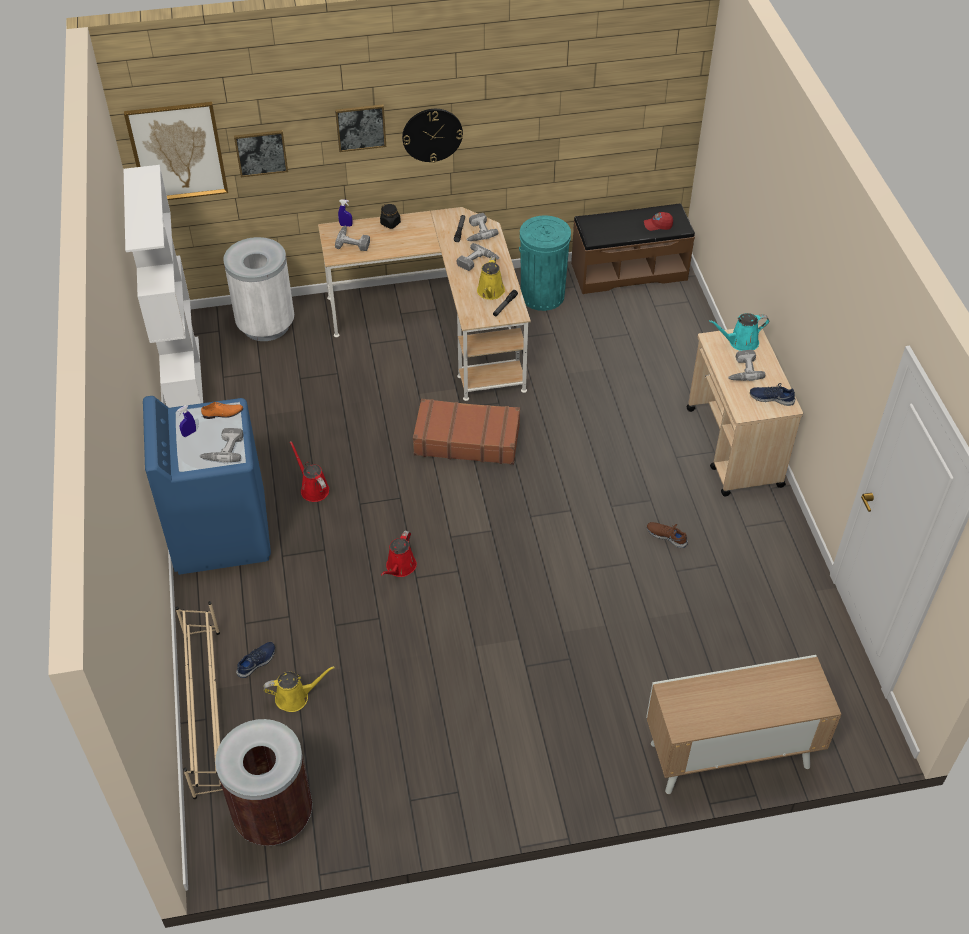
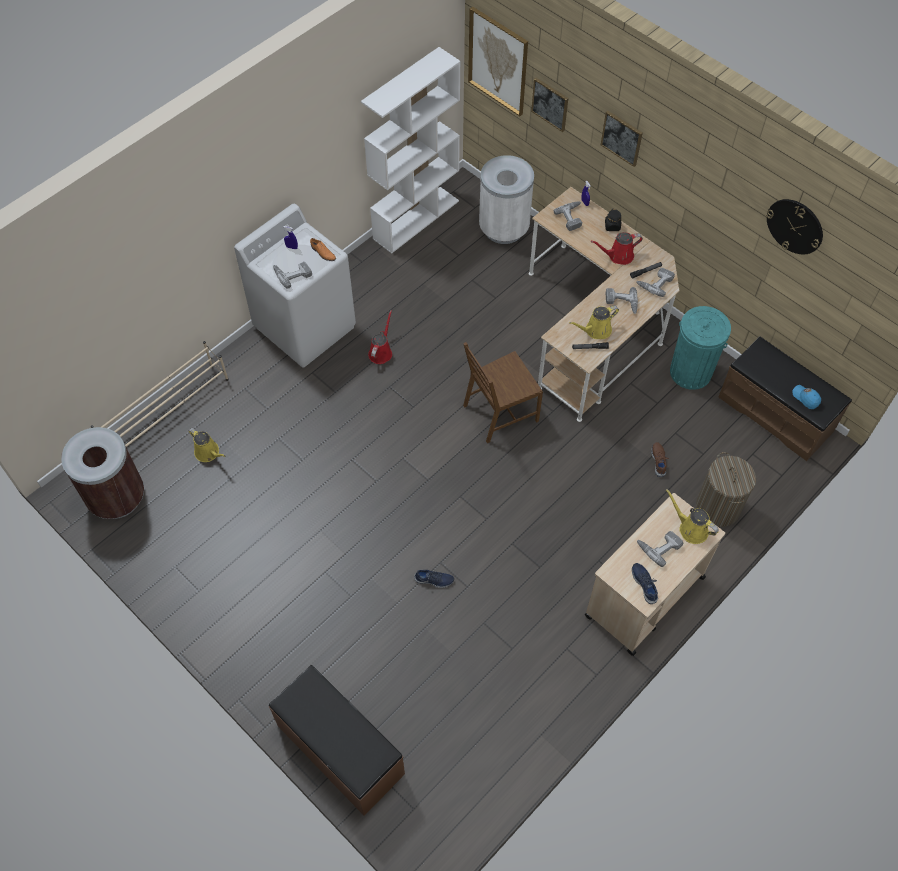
camera: 55 degrees right, 10 degrees up
(220, 532) = (305, 326): blue washing machine -> white washing machine
(257, 662) = (220, 415): blue shoe -> blue shoe (434, 580)
(400, 567) = (353, 445): red watering can -> red watering can (618, 256)
(432, 134) = (671, 184): wall clock -> wall clock (795, 226)
(467, 439) = (500, 413): brown suitcase -> brown chair
(658, 225) = (806, 398): red cap -> blue cap
(667, 536) = (513, 597): brown shoe -> brown shoe (659, 461)
(686, 354) = (717, 507): none -> laundry basket
(729, 756) = (339, 750): cabinet -> brown bench
(740, 342) = (690, 528): turquoise watering can -> yellow watering can

